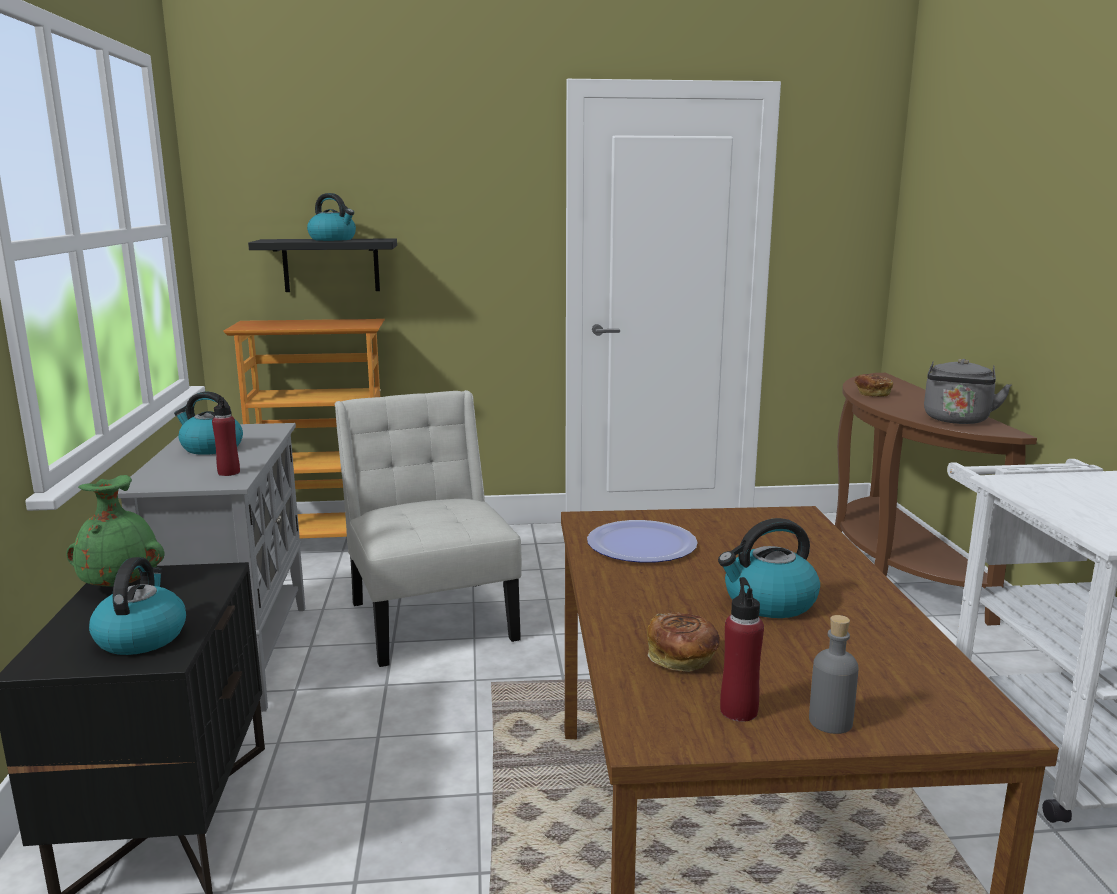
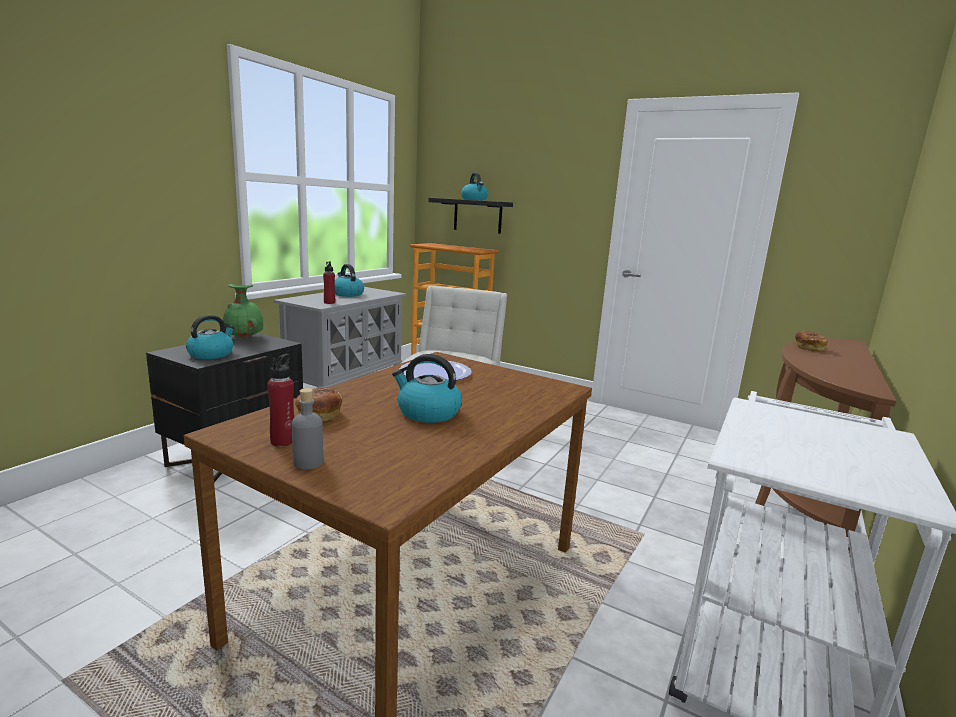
camera: 35 degrees right, 0 degrees up
(956, 420) = (842, 375): grey kettle -> none

